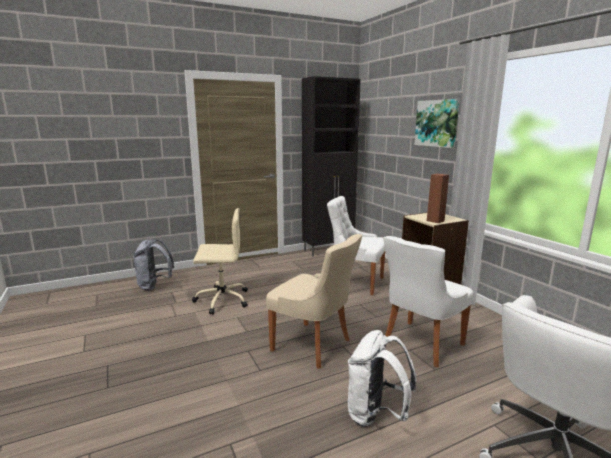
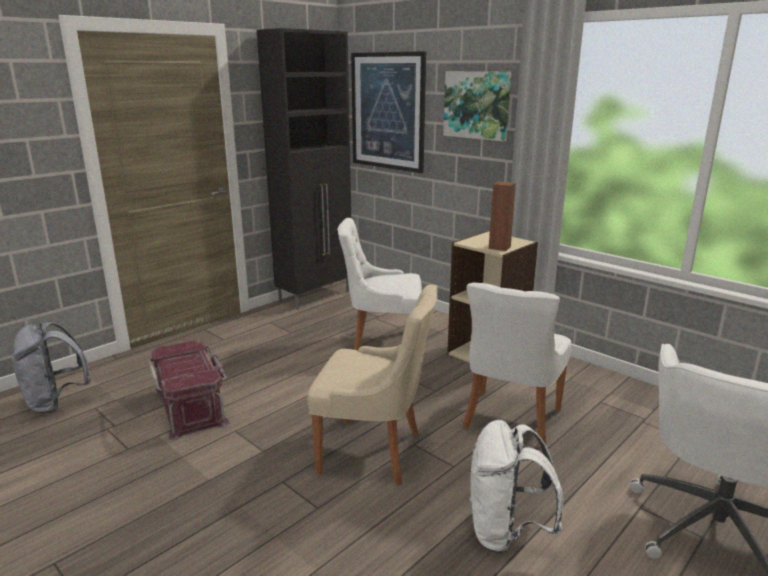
camera: 20 degrees left, 5 degrees up
(221, 300) = (192, 406): beige office chair -> red storage box
(383, 130) = (387, 111): none -> picture

